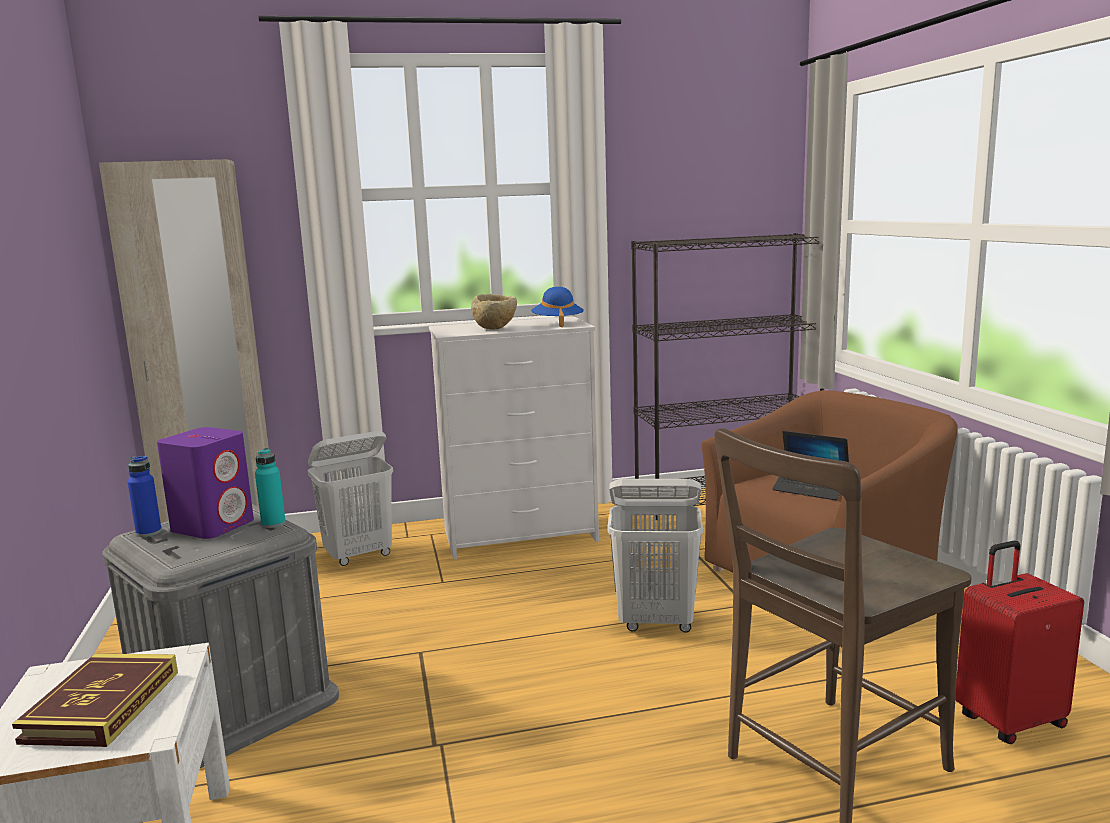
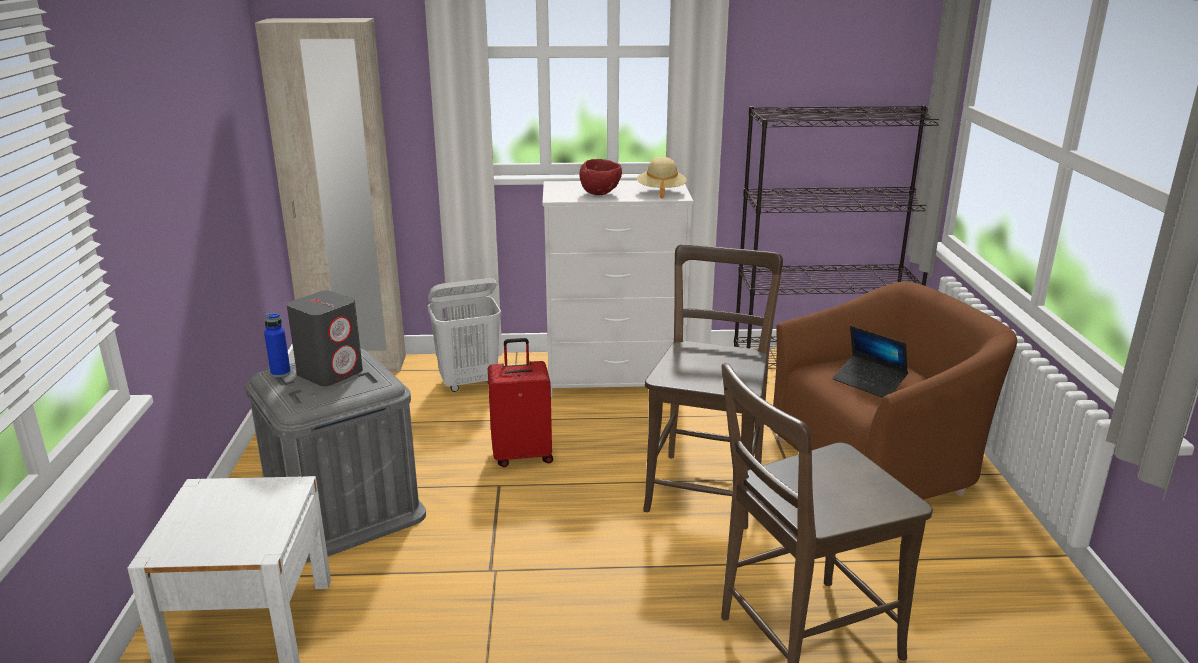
camera: 10 degrees right, 10 degrees up
(102, 706) = (233, 521): book -> none
(213, 526) = (330, 372): purple speaker -> grey speaker
(273, 524) = (377, 376): turquoise bottle -> none
(496, 328) = (601, 194): beige bowl -> red bowl
(557, 323) = (661, 191): blue hat -> beige hat
(656, 622) = (706, 485): white laundry basket -> brown chair
(1009, 720) = (978, 624): red suitcase -> red suitcase (522, 455)

